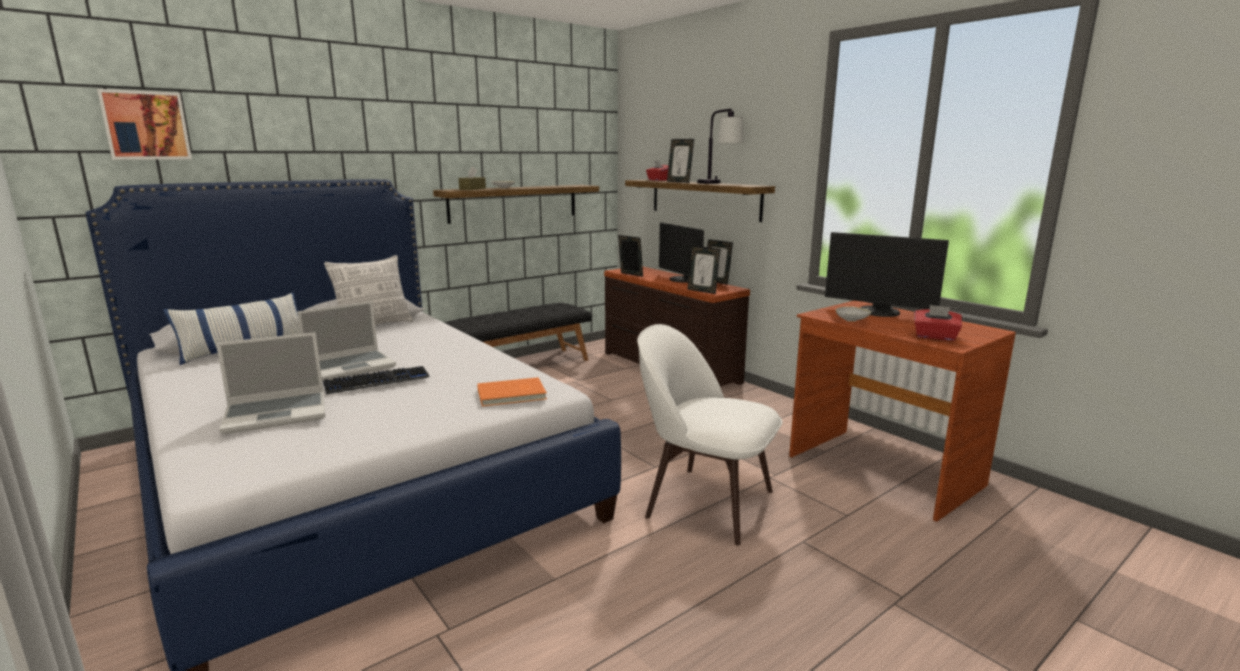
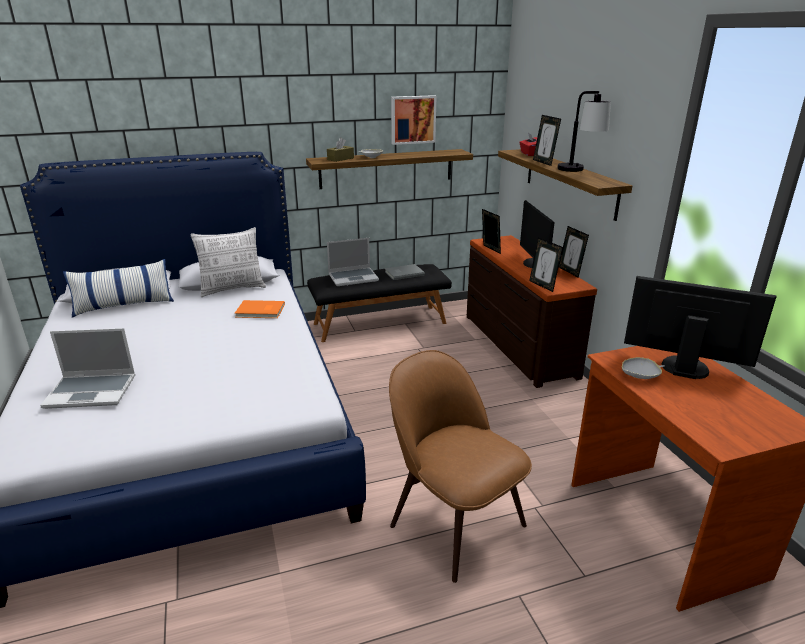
camera: 20 degrees right, 10 degrees up
(146, 125) = (61, 112): picture -> picture (412, 119)
(351, 367) = (180, 341): laptop -> laptop (353, 277)
(377, 381) = (186, 364): keyboard -> none
(513, 394) = (276, 402): orange book -> orange book (260, 311)
(541, 310) = (403, 273): none -> grey book
(704, 502) = (453, 522): white chair -> brown chair
(878, 312) = (684, 366): monitor -> monitor turned 150 degrees clockwise
(935, 337) = (713, 425): red tissue box -> none

